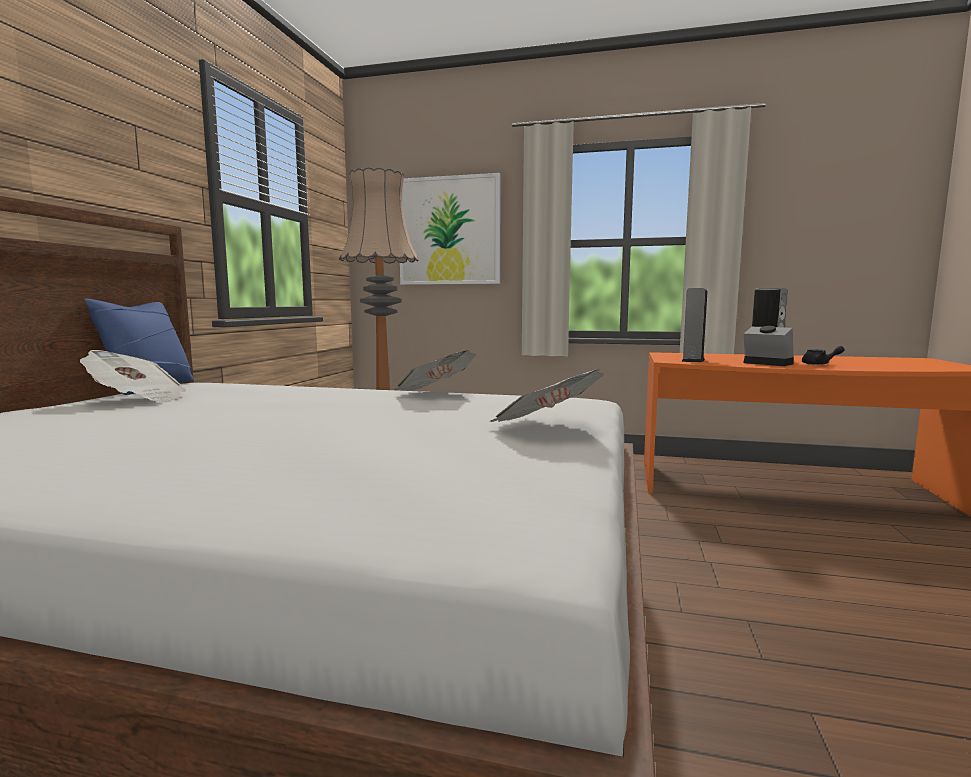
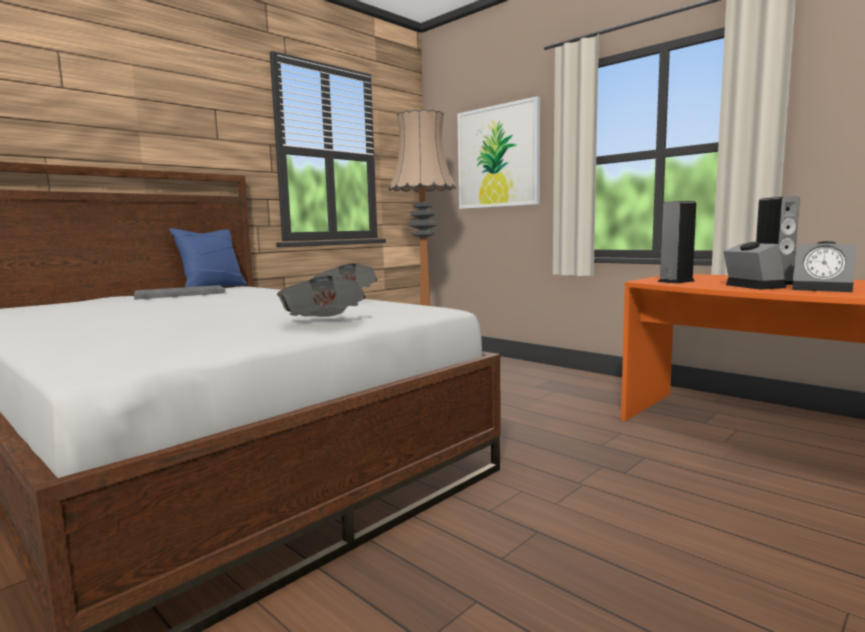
camera: 30 degrees right, 0 degrees up
(138, 400) = (181, 294): newspaper -> grey tray
(819, 364) = (824, 289): black teapot -> alarm clock

